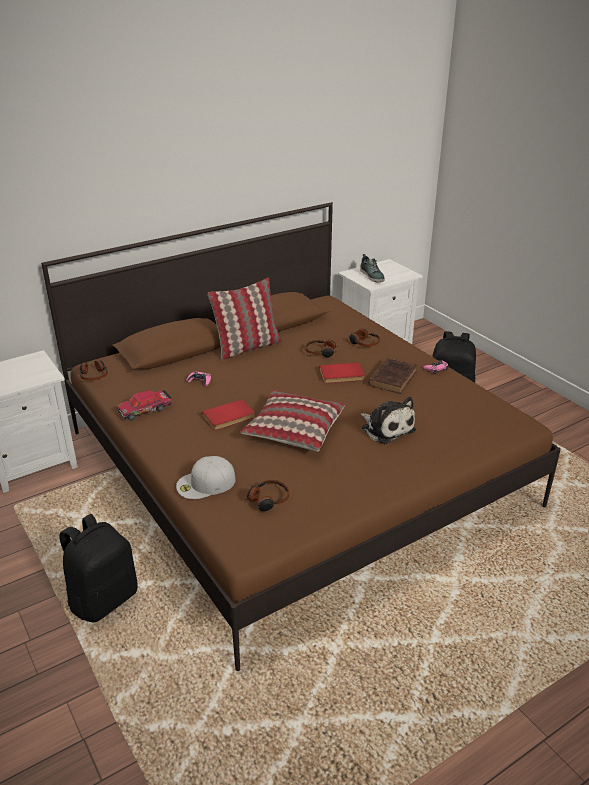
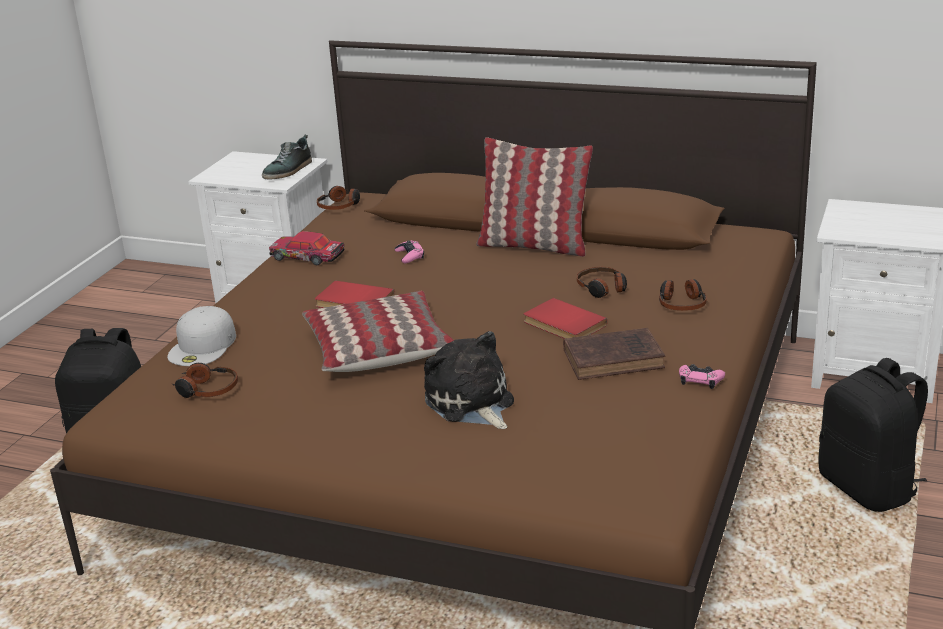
camera: 55 degrees right, 5 degrees down
(205, 483) = (203, 346): white cap -> white cap turned 105 degrees counterclockwise
(372, 276) = (869, 221): shoe -> shoe (288, 170)
(386, 428) = (471, 403): plush toy -> plush toy turned 135 degrees clockwise

